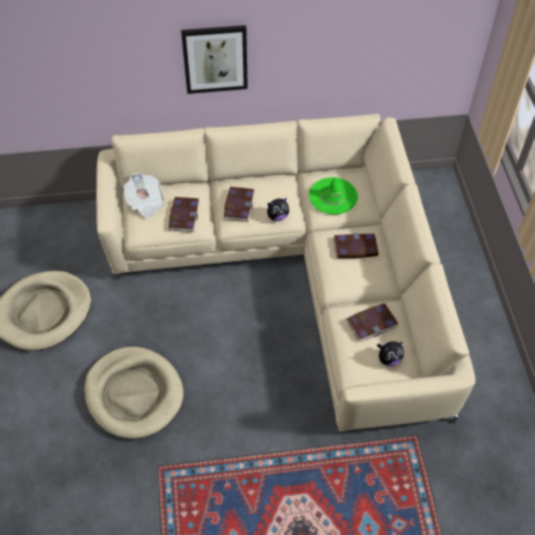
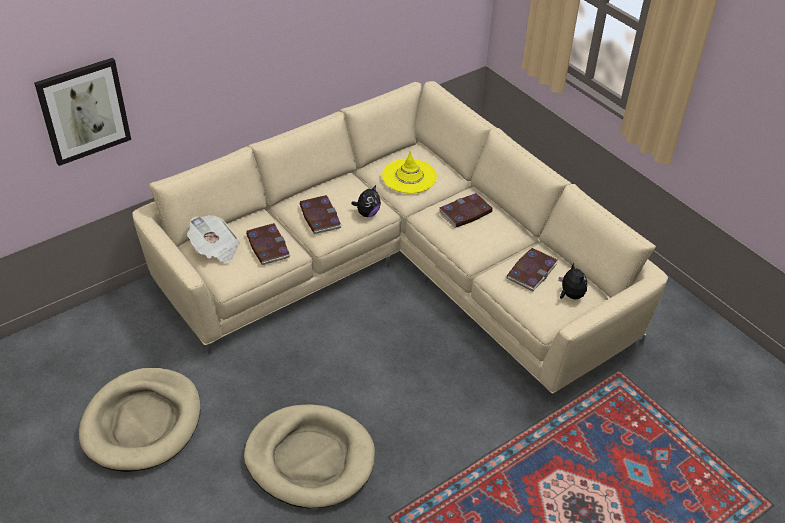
camera: 30 degrees left, 10 degrees down
(215, 59) = (249, 57): picture -> picture (84, 111)
(333, 196) = (409, 176): green hat -> yellow hat
(388, 359) = (570, 295): plush toy -> plush toy turned 60 degrees counterclockwise

